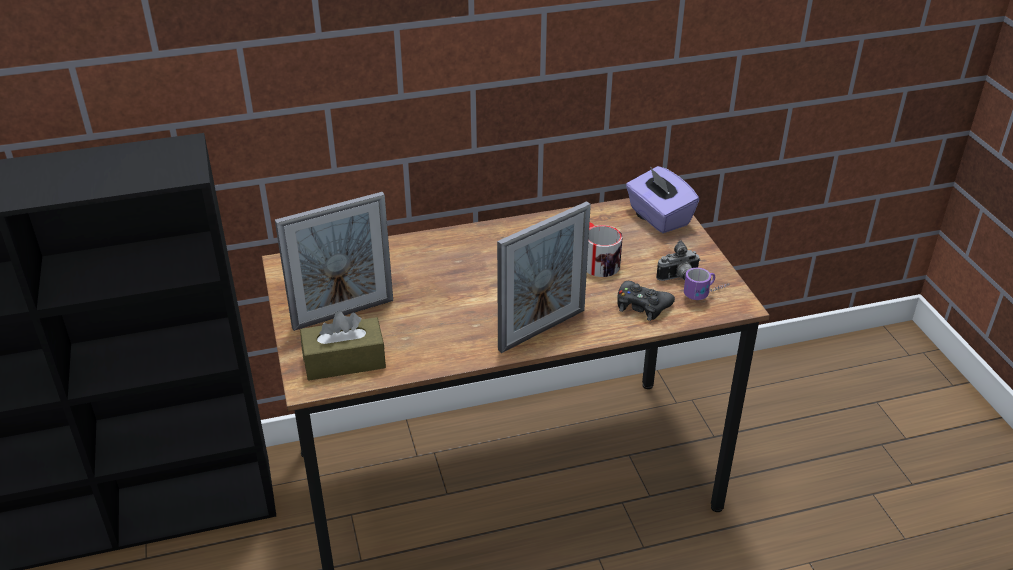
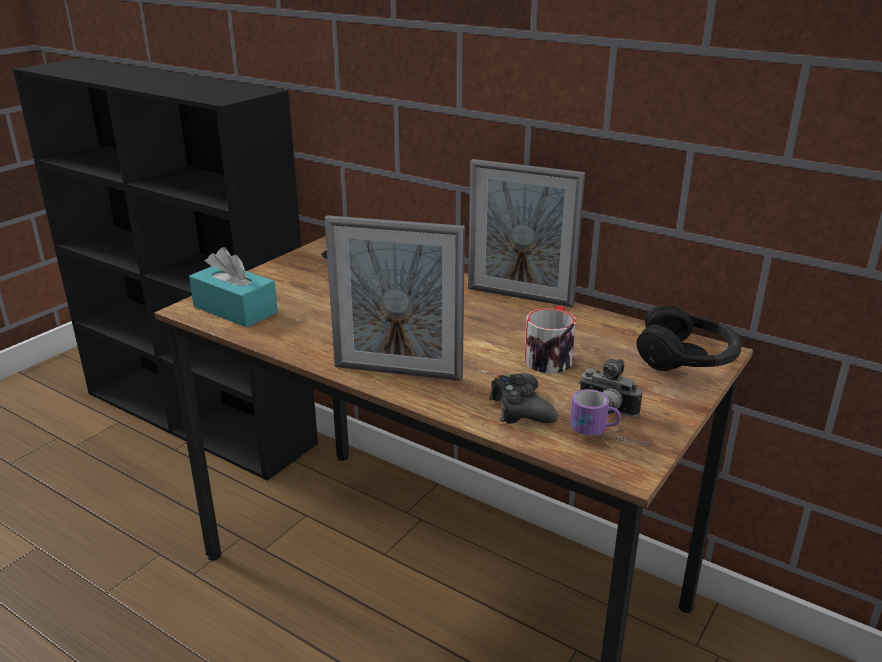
camera: 50 degrees right, 10 degrees down
(343, 314) = (296, 286): picture frame -> picture frame (519, 296)
(344, 361) = (235, 309): brown tissue box -> turquoise tissue box
(658, 217) = (687, 358): purple tissue box -> black headphones

